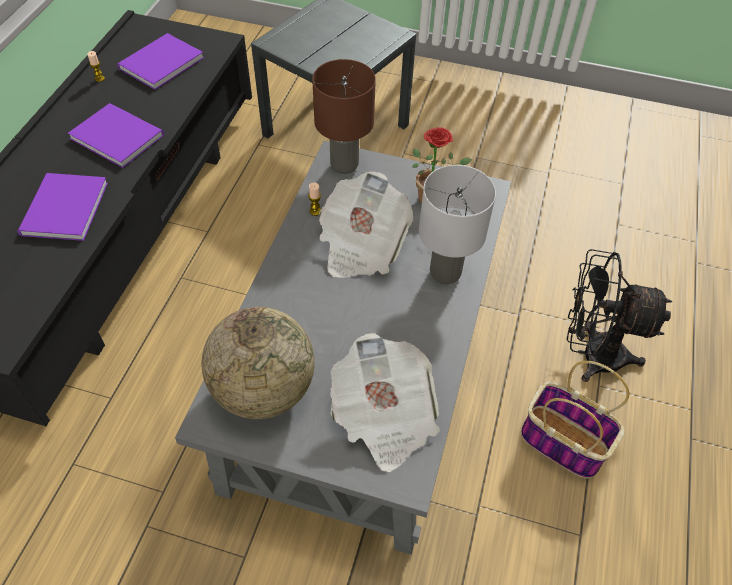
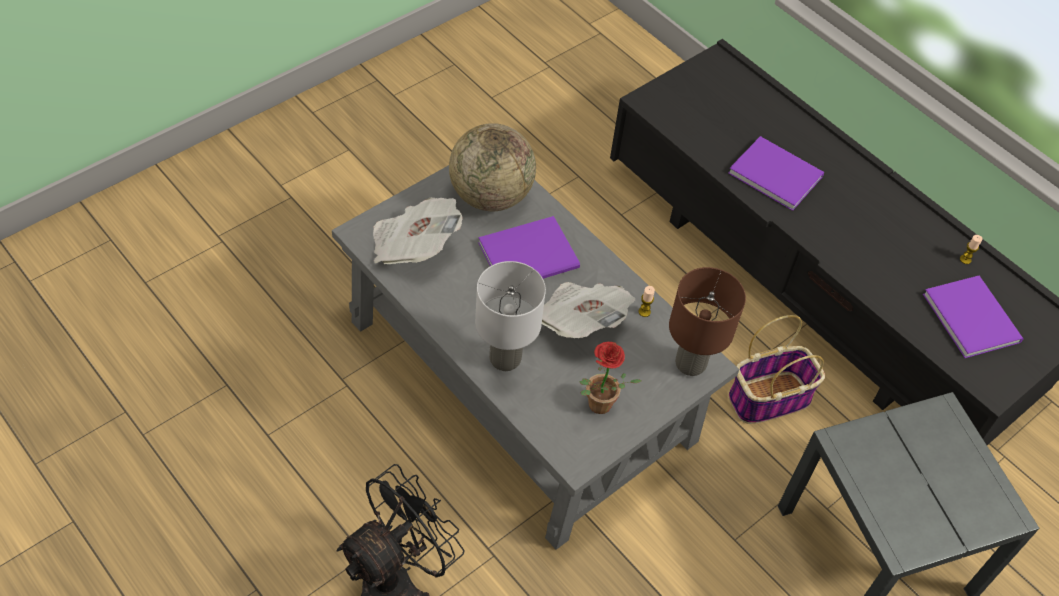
camera: 120 degrees right, 0 degrees up
(117, 135) = (860, 240): purple book -> purple book (532, 256)
(561, 442) = (343, 481): basket -> basket (770, 398)

